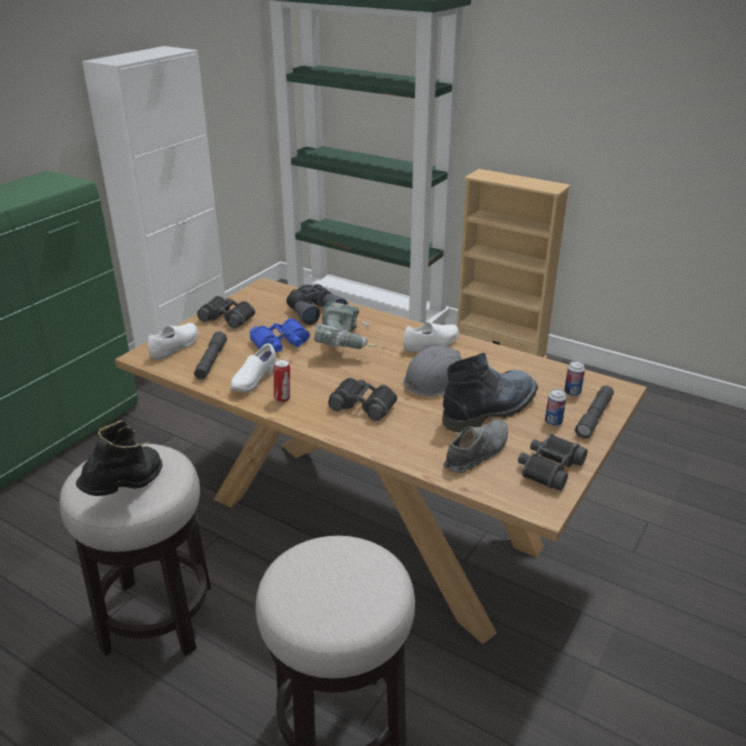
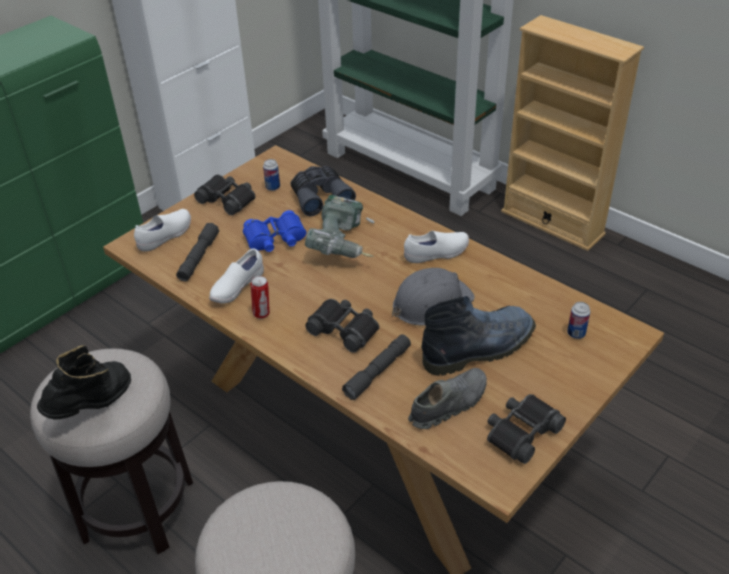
camera: 10 degrees right, 10 degrees up
(553, 422) = (543, 371): can -> can (273, 187)
(594, 417) = (591, 369): grey flashlight -> grey flashlight (378, 372)

